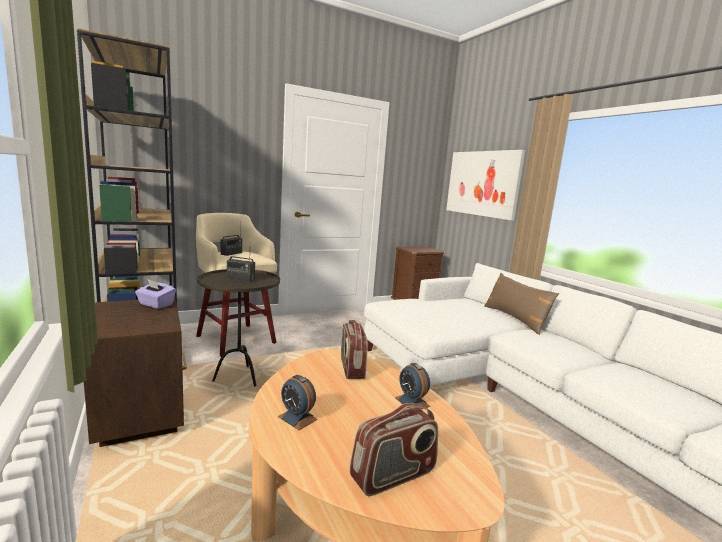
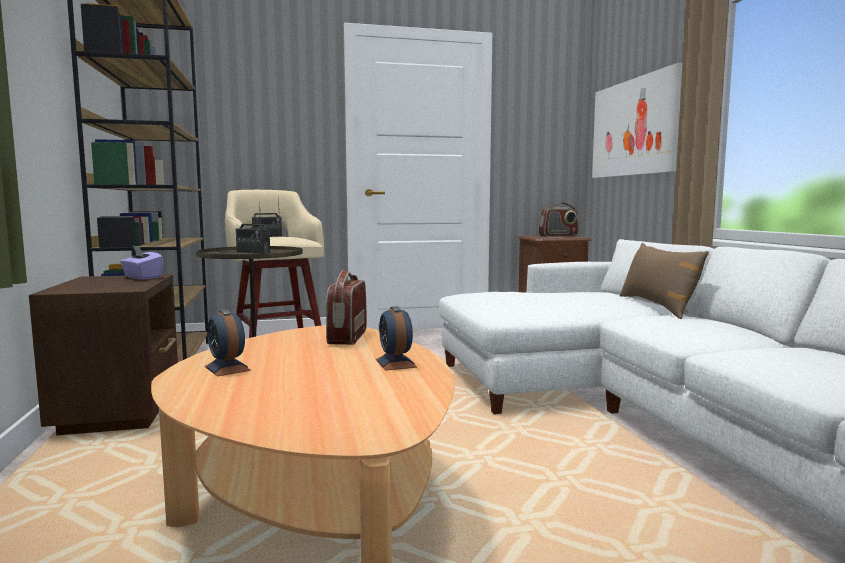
camera: 15 degrees right, 5 degrees down
(393, 476) = (293, 411): radio -> radio (558, 236)

